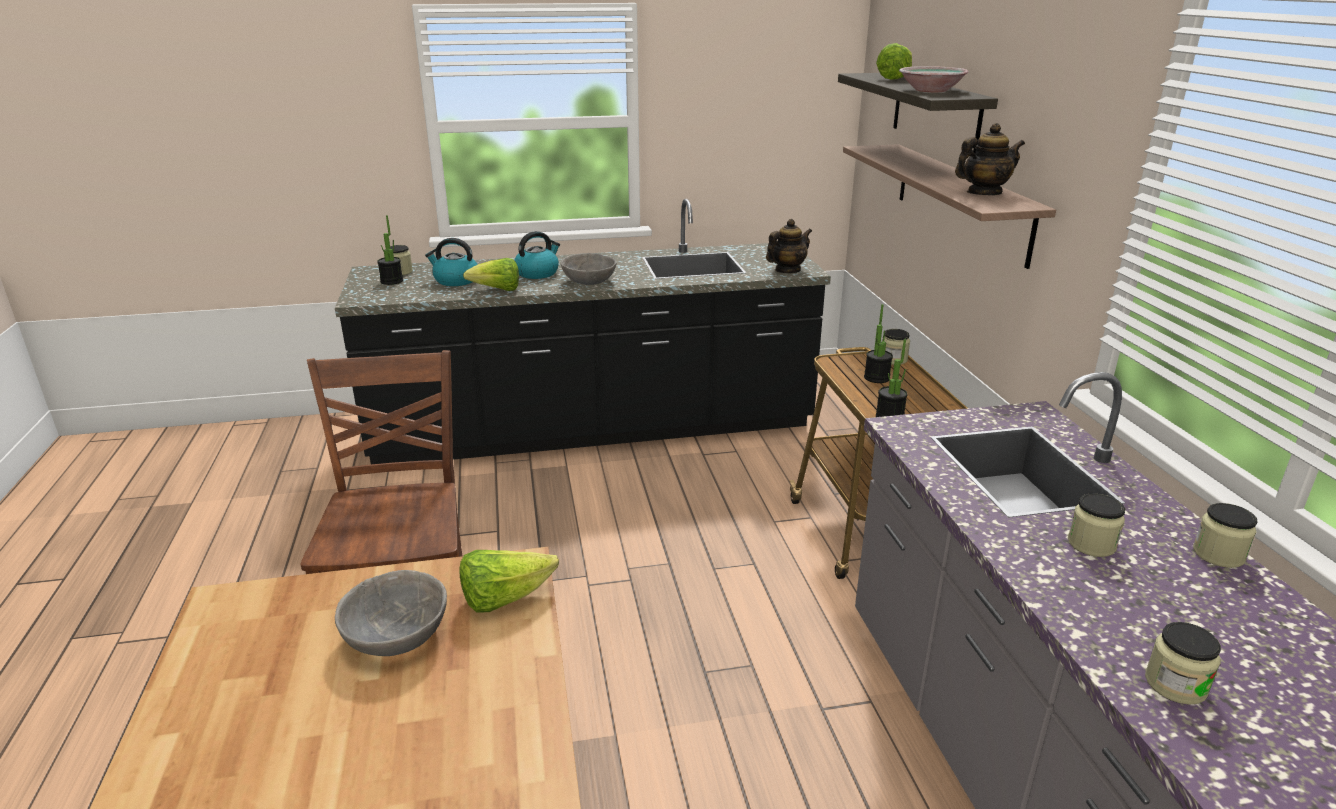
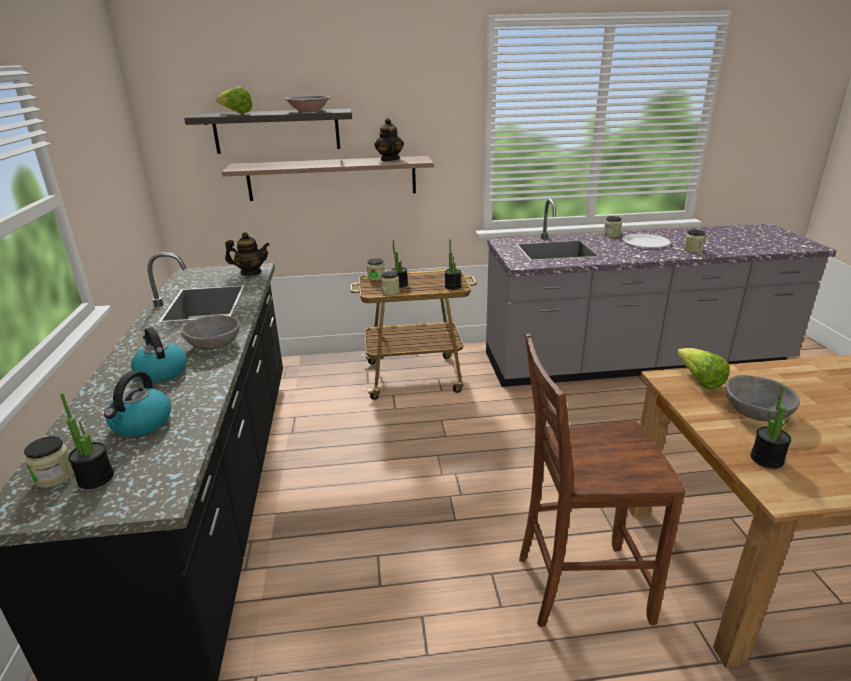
camera: 85 degrees left, 0 degrees up
(287, 611) = (766, 459): none -> potted plant
(497, 290) = (204, 392): lettuce -> none
(787, 270) = (251, 273): teapot -> teapot turned 120 degrees clockwise
(1091, 544) = (614, 248): jar -> jar (390, 291)
(1186, 603) = (645, 242): none -> white plate

